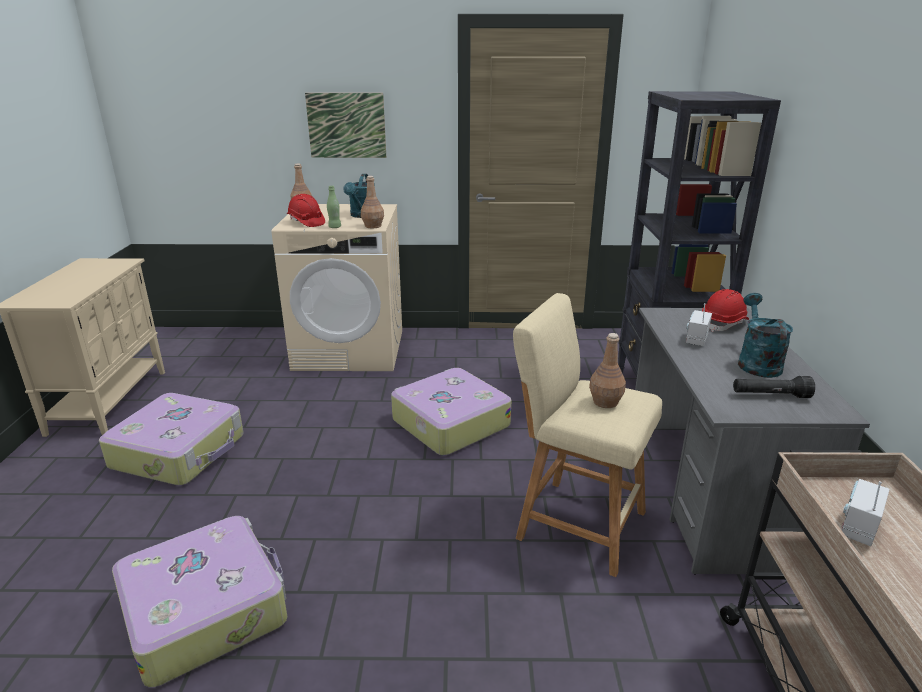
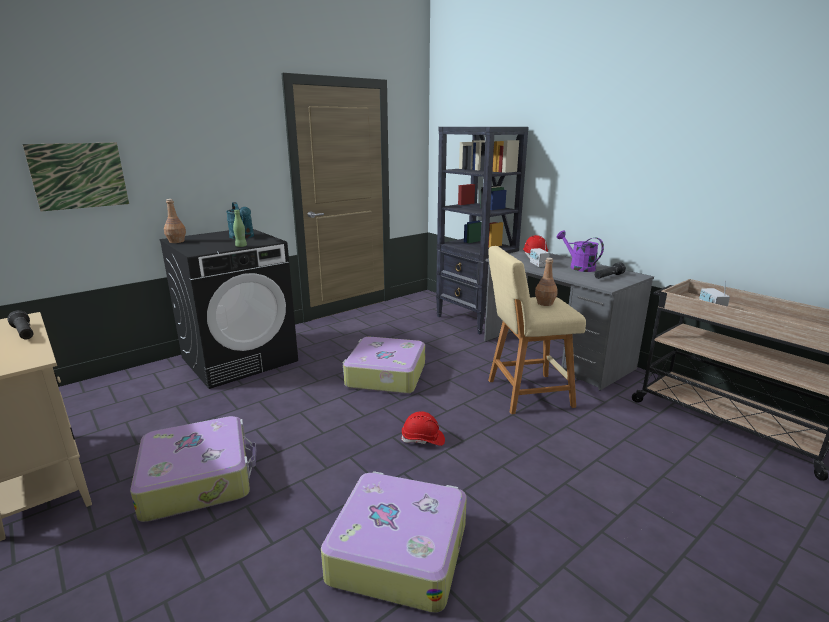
camera: 40 degrees left, 5 degrees down
(101, 276) = (24, 333): none -> black flashlight
(306, 222) = (206, 248): red hard hat -> red hard hat (423, 439)
(346, 125) = (198, 163): picture -> picture (79, 176)
(350, 349) = (240, 359): beige washing machine -> black washing machine
(373, 226) = (270, 241): brown bottle -> none
(756, 362) = (578, 267): turquoise watering can -> purple watering can

